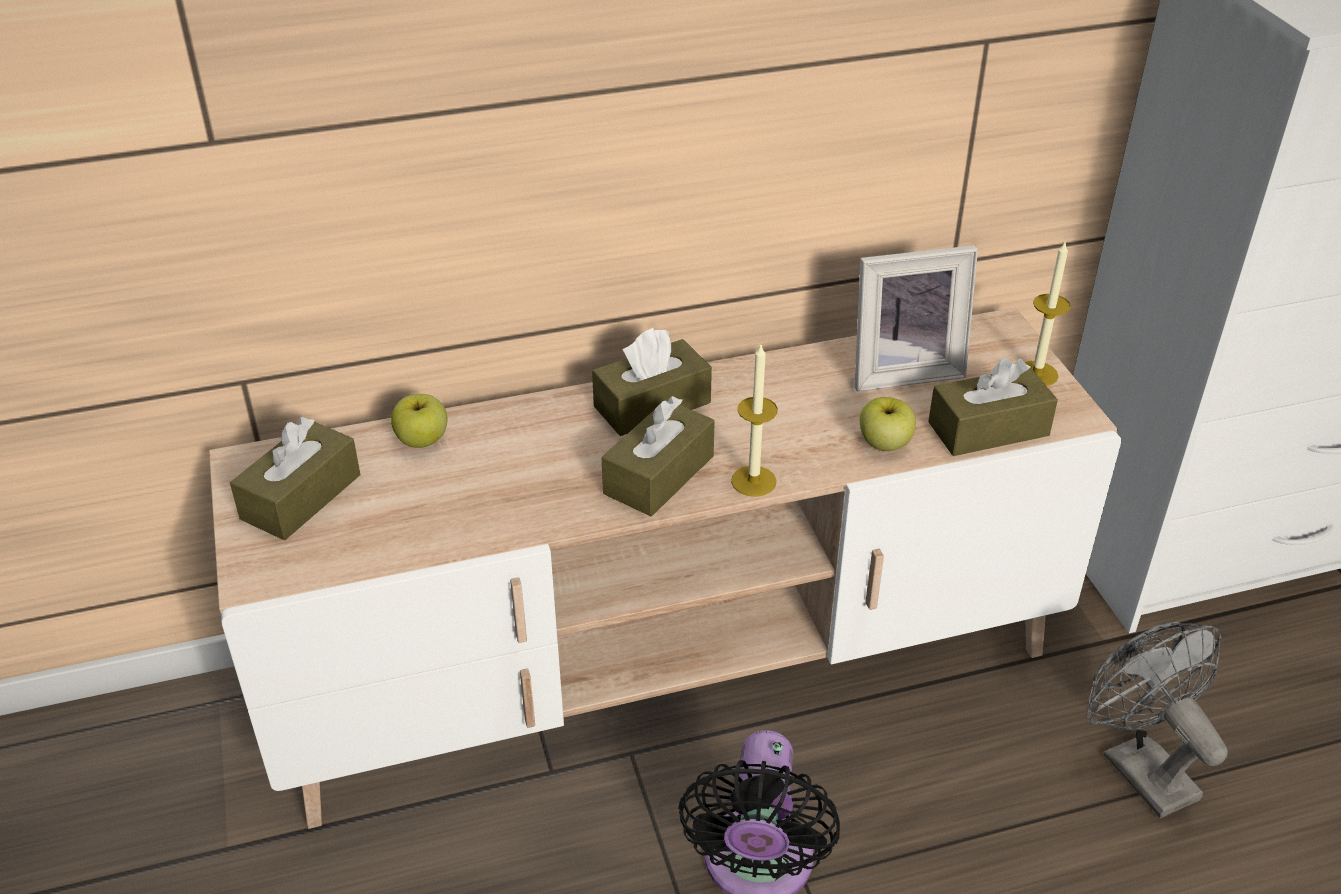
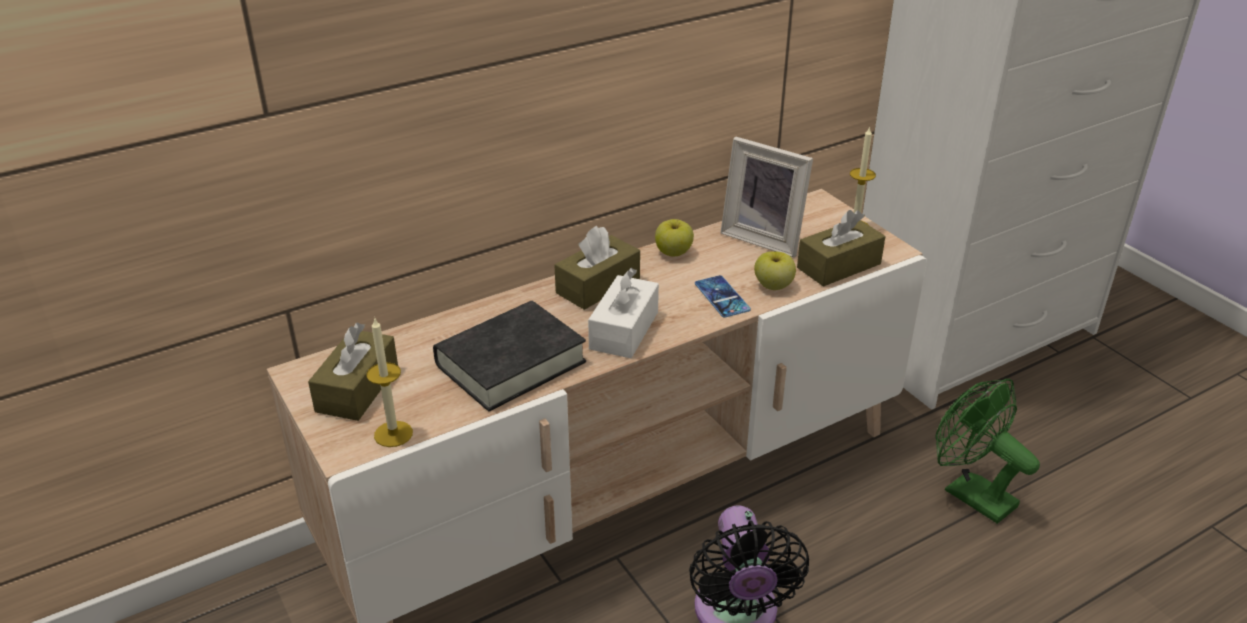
camera: 15 degrees left, 5 degrees down
(422, 440) = (436, 335): apple -> apple (674, 253)
(497, 496) = (510, 363): none -> black book
(659, 475) = (624, 330): brown tissue box -> white tissue box
(753, 481) = (693, 323): candle -> candle (393, 434)
(807, 448) = (722, 297): none -> phone
(903, 370) = (764, 238): picture frame -> picture frame turned 60 degrees clockwise
(1138, 767) = (970, 493): grey fan -> green fan

